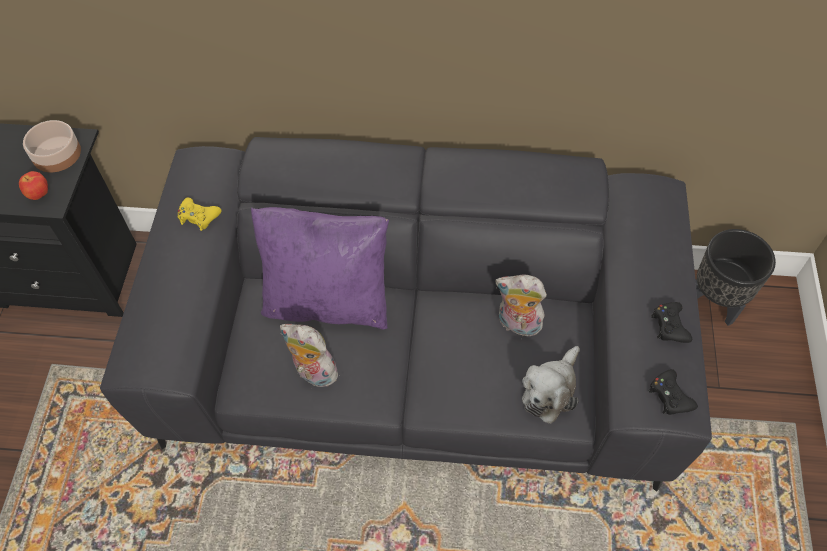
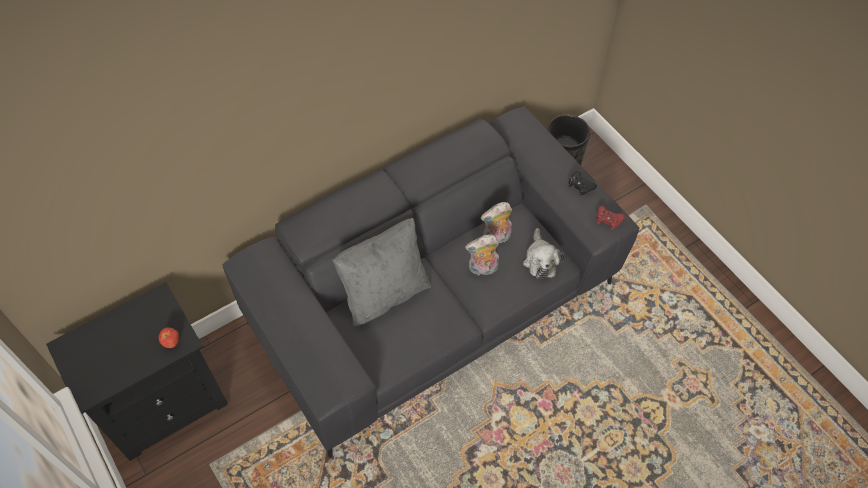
camera: 40 degrees left, 0 degrees up
(57, 154) = (156, 312): bowl -> none
(198, 217) = (282, 291): yellow game controller -> none
(313, 373) = (413, 336): plush toy -> plush toy (482, 269)
(328, 301) = (384, 293): purple pillow -> grey pillow
(670, 396) = (608, 219): black game controller -> red game controller

